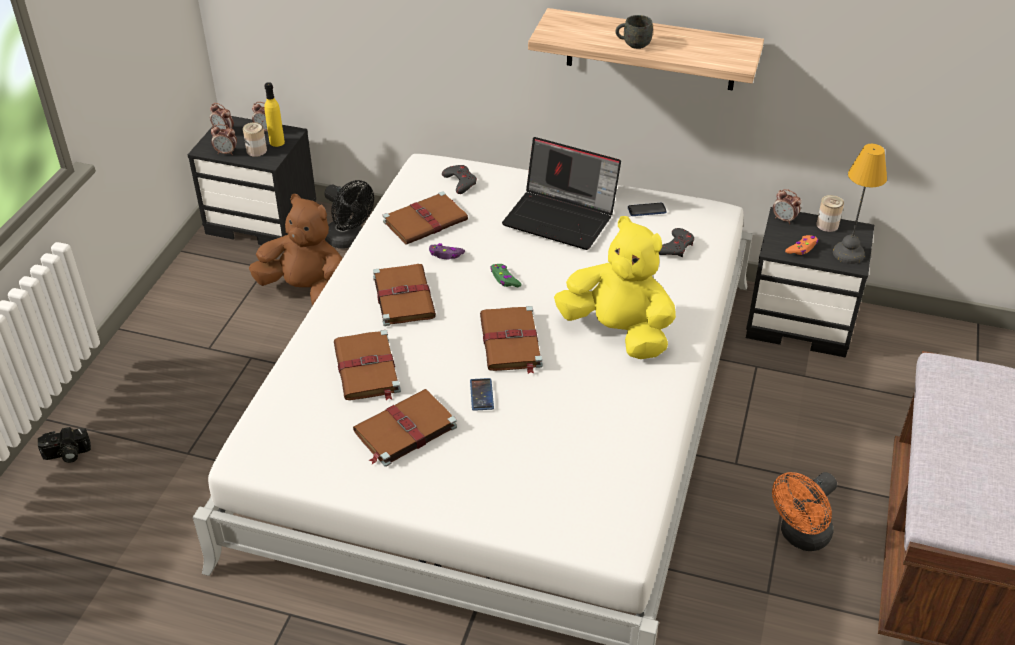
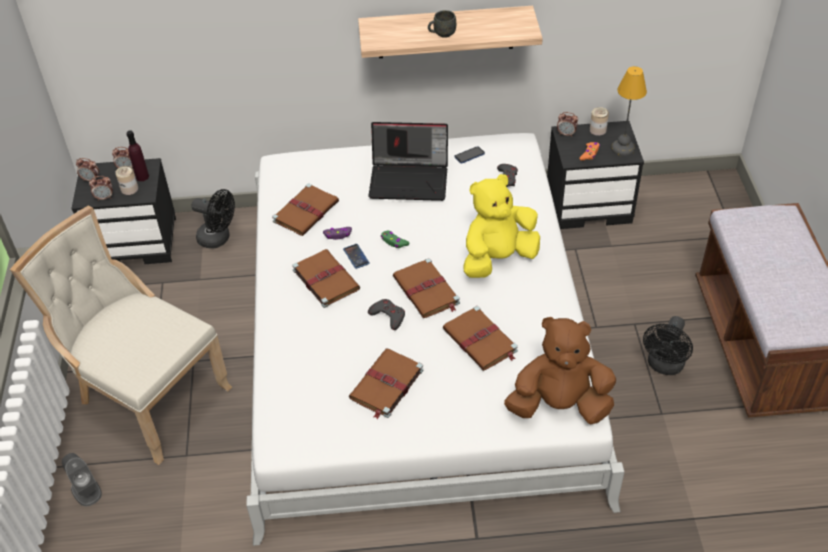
camera: 20 degrees left, 5 degrees up
(66, 454) = (86, 490): camera -> grey speaker
(184, 379) = (148, 396): none -> beige chair
(277, 142) = (142, 177): yellow bottle -> purple bottle
(306, 290) = (207, 291): brown plush toy -> brown plush toy (559, 405)
(367, 369) = (331, 346): brown book -> brown book (481, 341)
(460, 182) = (314, 171): grey game controller -> grey game controller (388, 316)
(481, 395) = (427, 339): phone -> phone (356, 256)
(618, 332) = (498, 258): yellow plush toy -> yellow plush toy turned 45 degrees counterclockwise
(800, 537) = (664, 366): orange fan -> black fan

